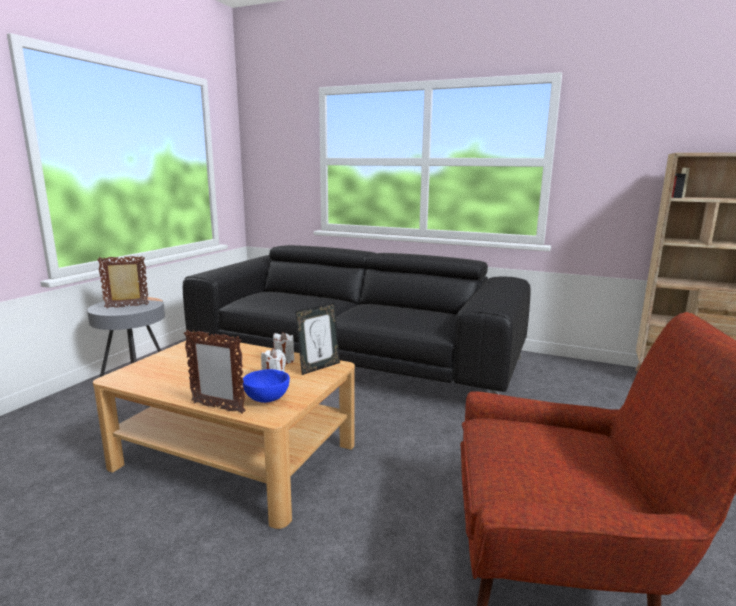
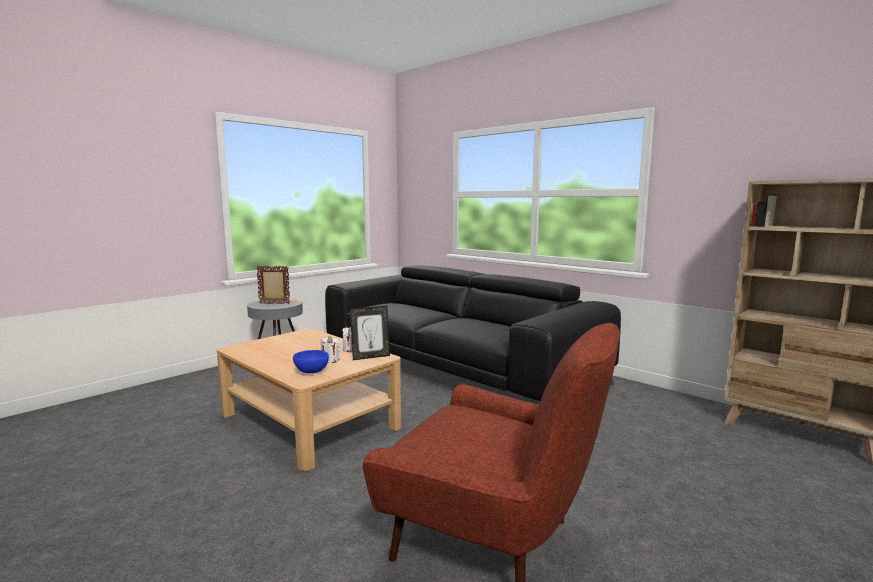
camera: 20 degrees right, 5 degrees down
(218, 408) = (275, 372): picture frame -> none

